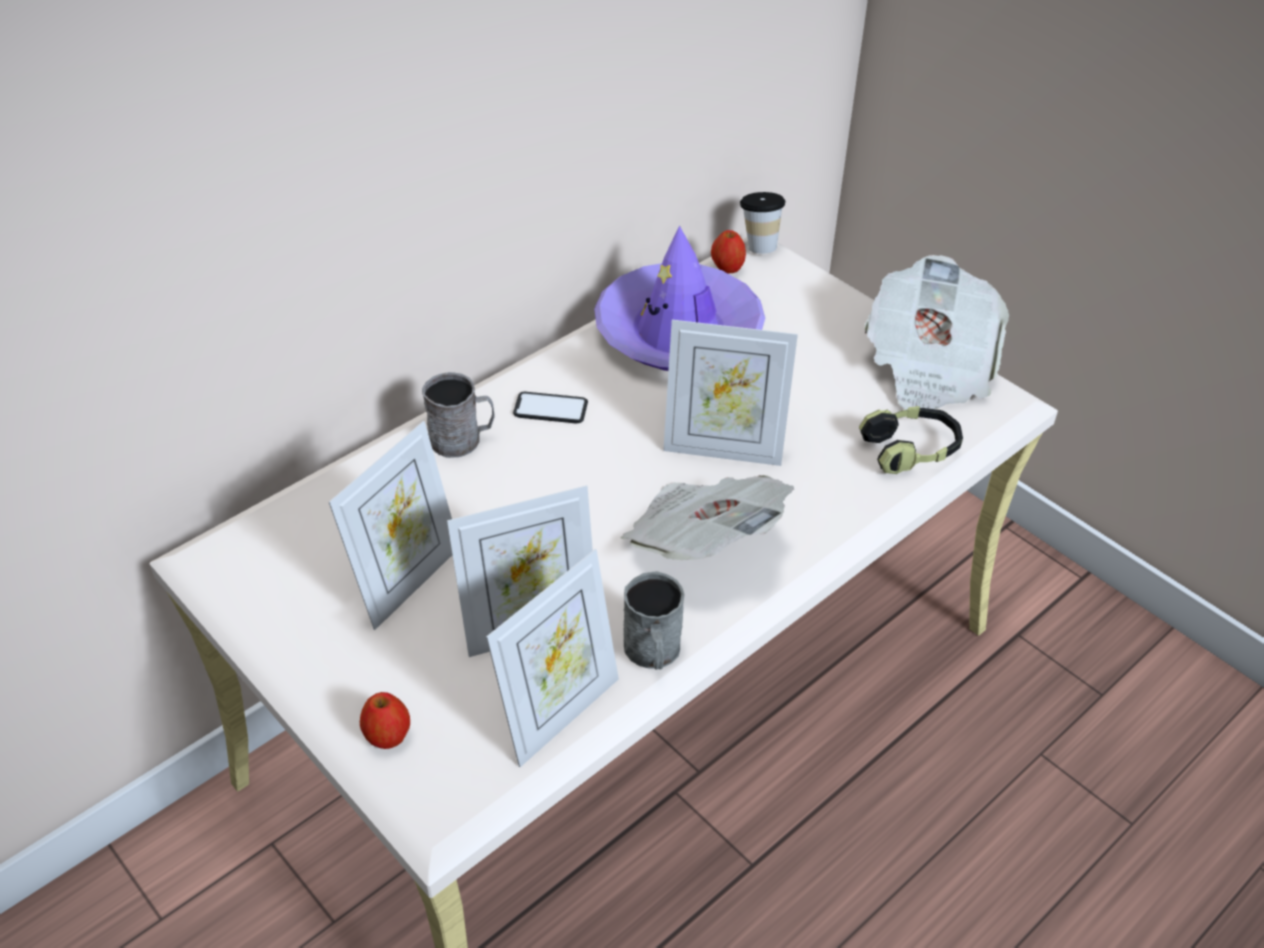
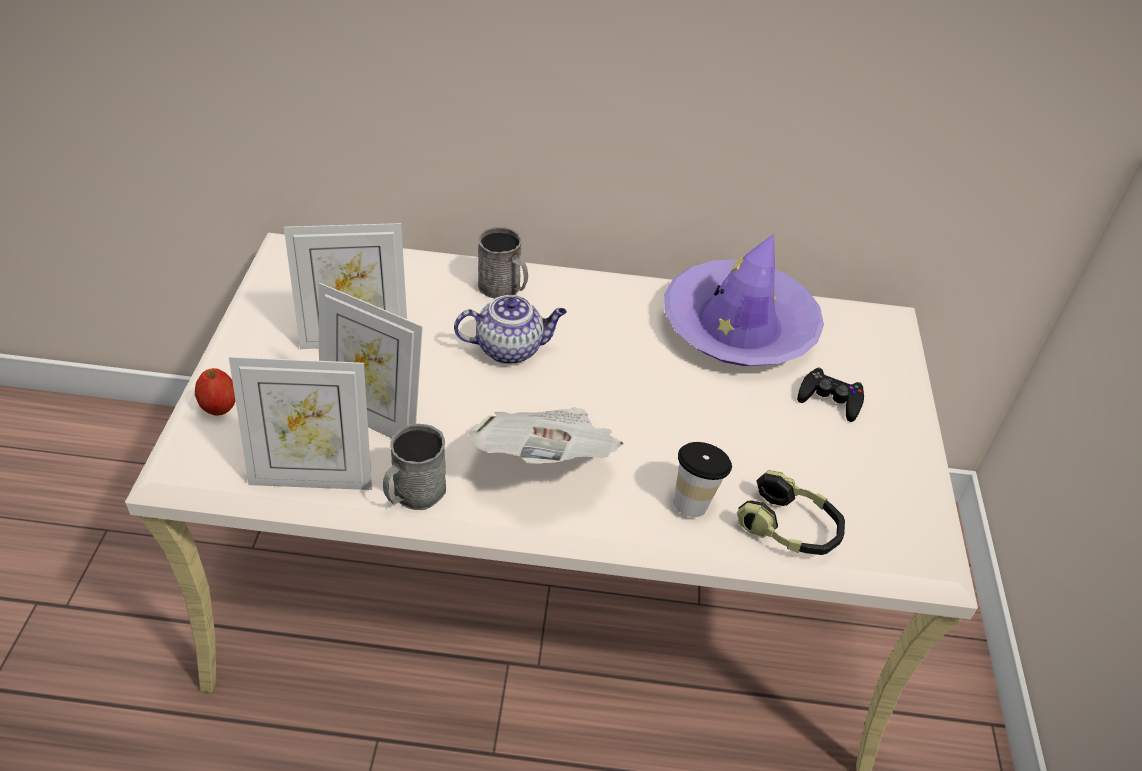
camera: 45 degrees right, 0 degrees up
(545, 483) = (511, 348): none -> teapot
(550, 409) = (581, 310): phone -> none
(723, 449) = (652, 418): picture frame -> none
(727, 268) = (841, 313): apple -> none
(759, 245) = (891, 314): cup -> cup (694, 500)
(809, 339) = (830, 399): none -> black game controller
(928, 367) = (899, 487): newspaper -> none

